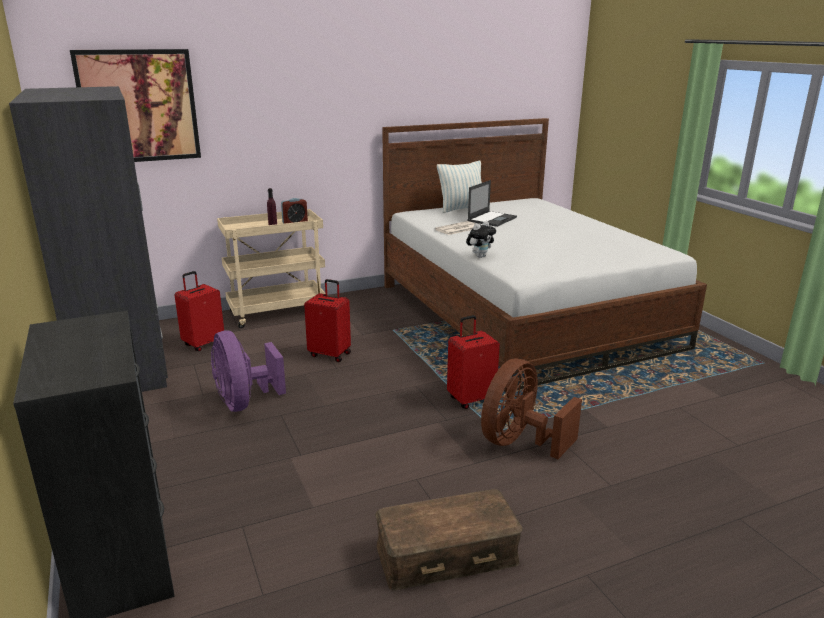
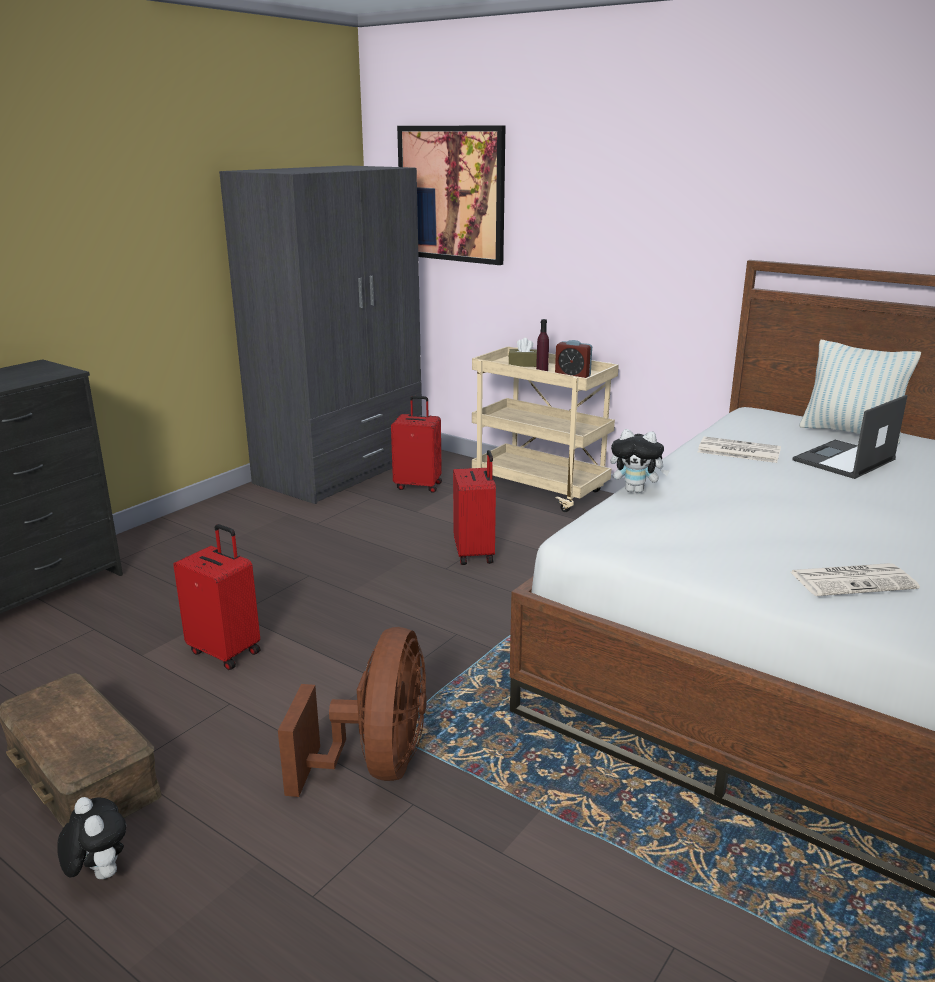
camera: 60 degrees right, 0 degrees up
(244, 402) = (318, 548): purple fan -> none
(248, 226) = (524, 364): none -> brown tissue box
(471, 399) = (462, 687): red suitcase -> red suitcase (226, 651)
(492, 219) = (843, 460): laptop -> laptop turned 135 degrees clockwise
(519, 442) = (376, 764): brown fan -> brown fan turned 90 degrees clockwise
(554, 558) = (98, 873): none -> plush toy
(606, 251) = (853, 580): none -> newspaper

